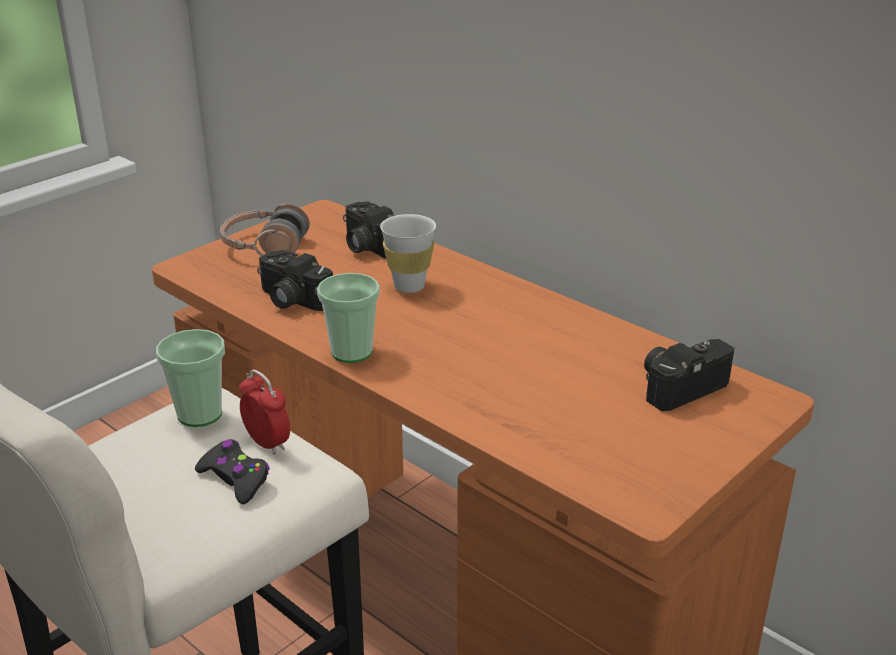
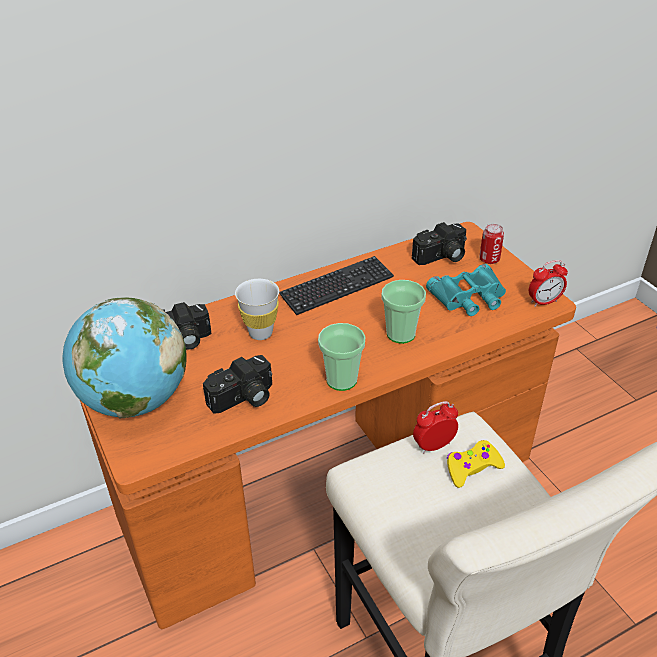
camera: 70 degrees left, 10 degrees up
(200, 414) = (383, 478): cup -> cup (401, 334)
(235, 479) = (472, 468): black game controller -> yellow game controller
(265, 246) = (135, 400): headphones -> globe
(536, 316) = (337, 287): none -> keyboard
(595, 424) = (469, 297): none -> turquoise binoculars
(641, 501) = (544, 302): none -> alarm clock
(680, 386) = (441, 257): camera -> camera turned 105 degrees counterclockwise
(716, 431) = (489, 259): none -> can

